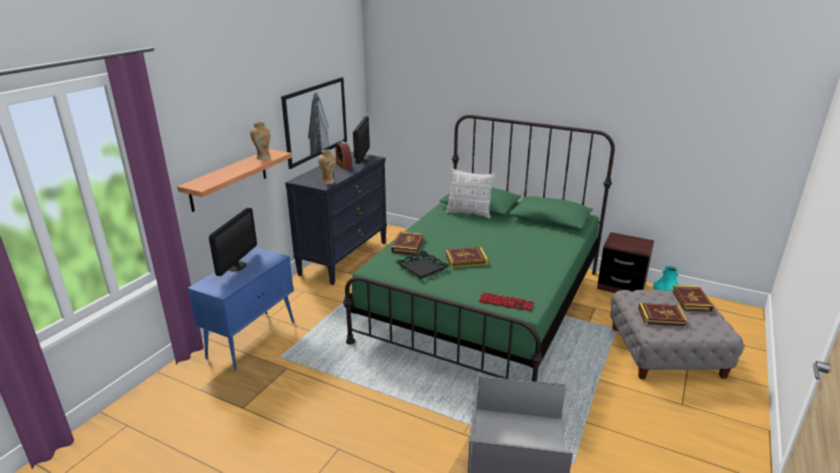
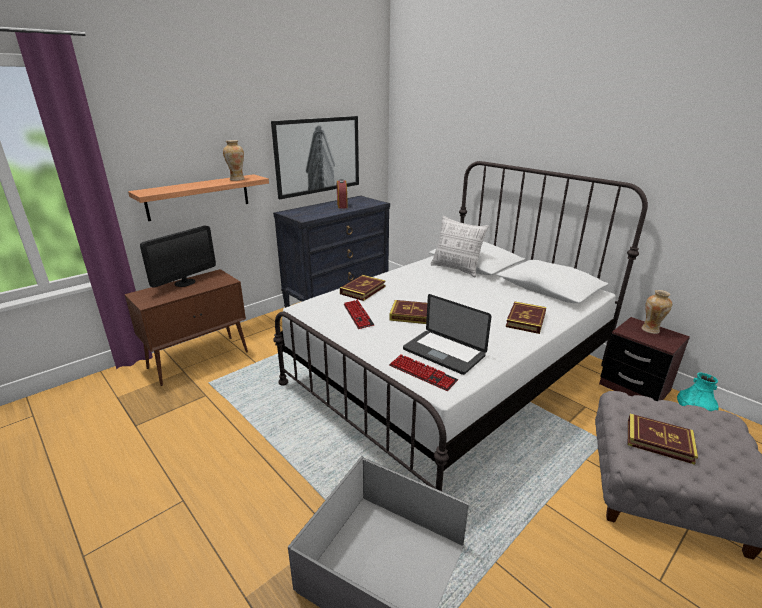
camera: 20 degrees right, 0 degrees up
(252, 339) = (199, 359): blue cabinet -> brown cabinet
(328, 182) = (312, 216): vase -> vase (651, 330)
(361, 161) = (363, 204): monitor -> none
(422, 268) = (358, 315): black tray -> keyboard
(484, 304) = (449, 374): green bed -> white bed
(509, 285) = (443, 353): none -> laptop
(691, 300) = (718, 427): book -> book (525, 320)

